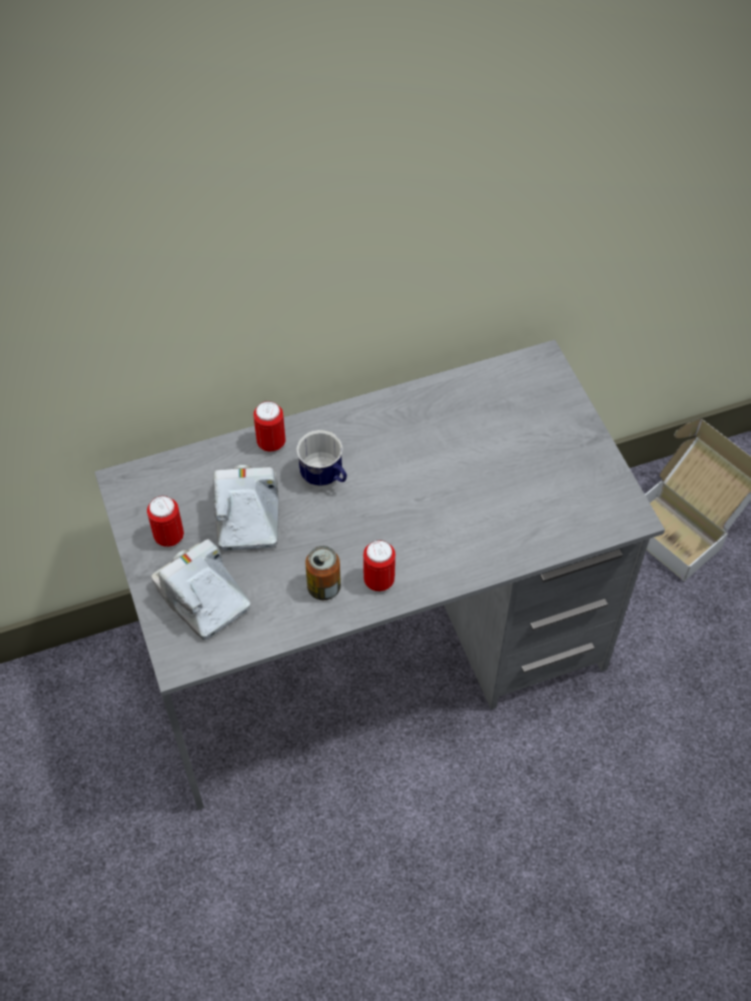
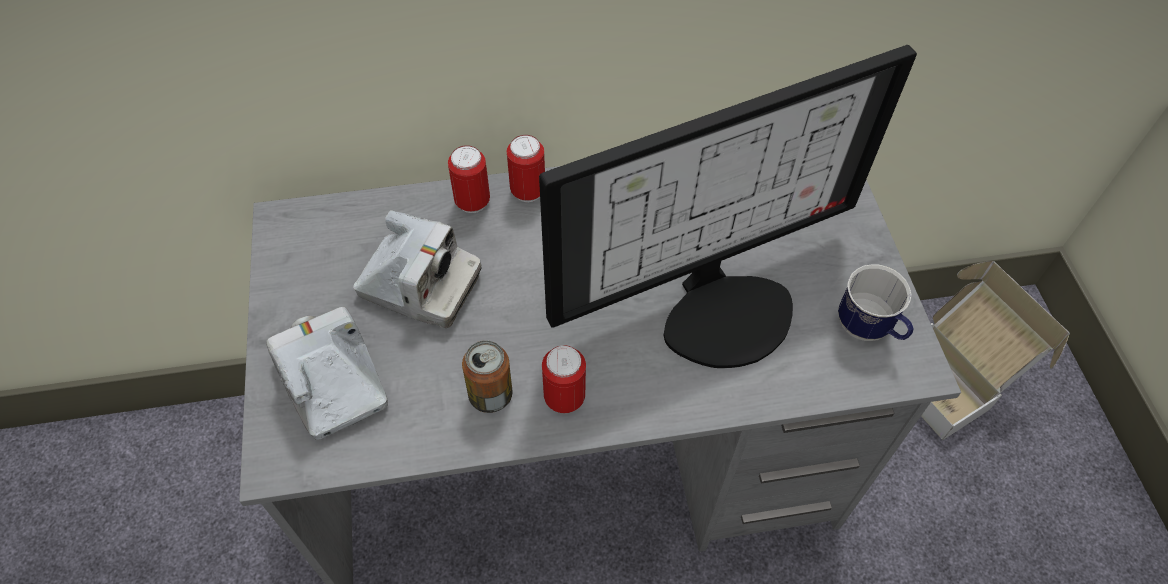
camera: 10 degrees right, 0 degrees up
(169, 537) = (315, 296): can -> can (528, 191)
(248, 516) = (419, 286): camera -> camera turned 105 degrees clockwise
(325, 479) = (527, 256): mug -> mug (868, 330)
(483, 495) = (723, 307): none -> monitor

